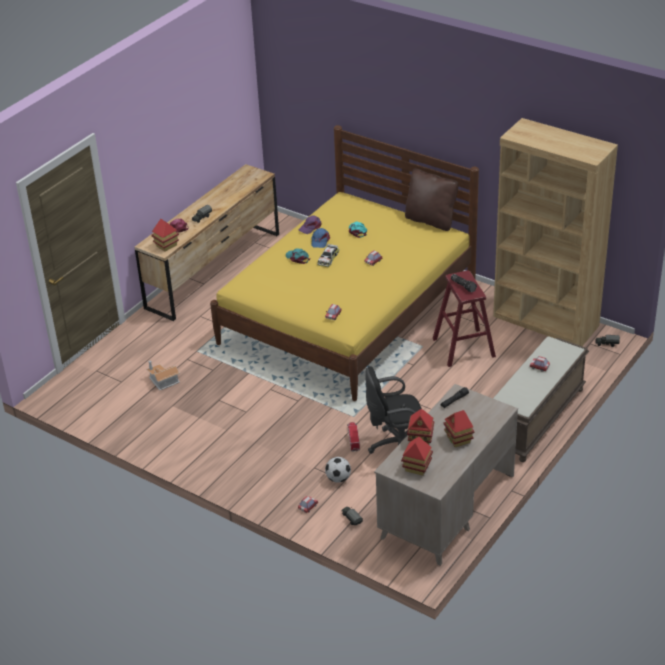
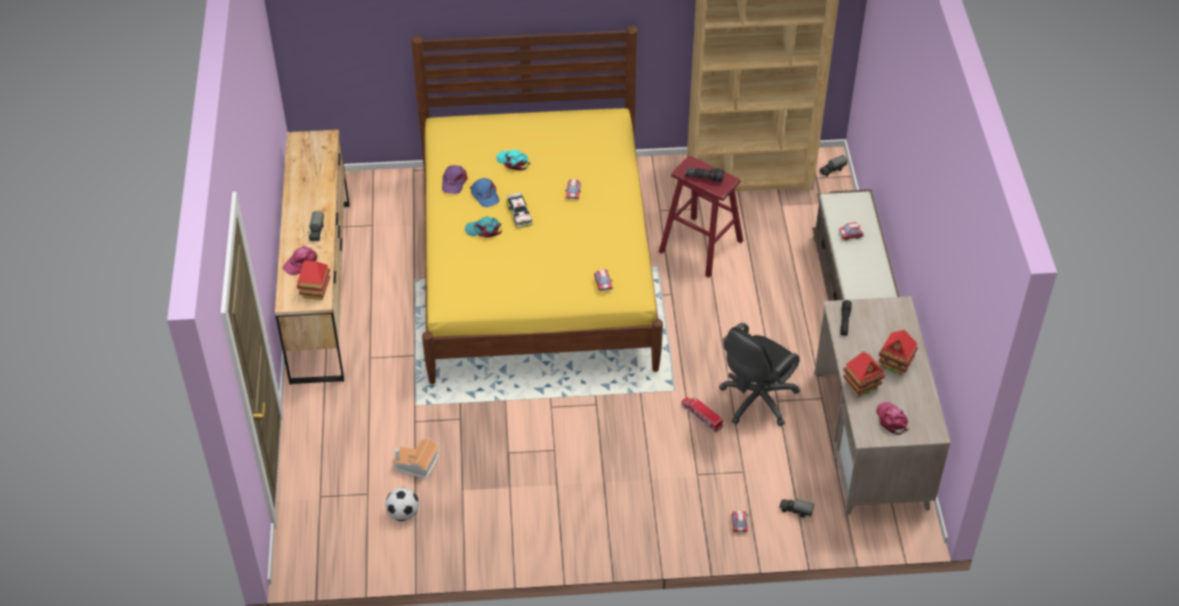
camera: 40 degrees left, 10 degrees up
(338, 478) = (735, 472): football -> football (403, 514)
(417, 468) = (892, 420): toy house -> pink cap
(431, 220) = (577, 110): brown pillow -> none

